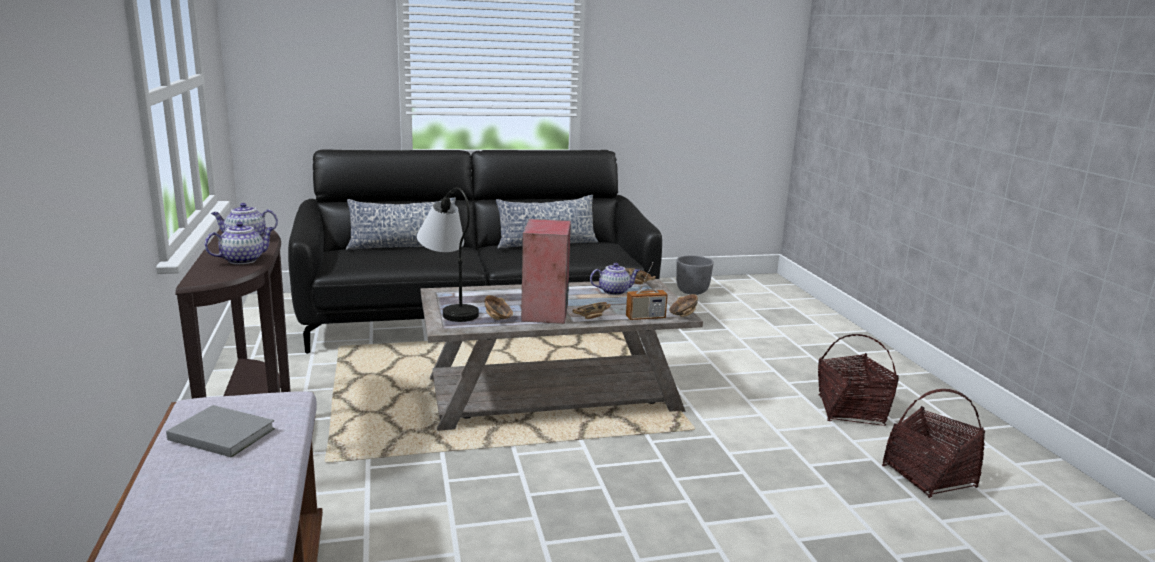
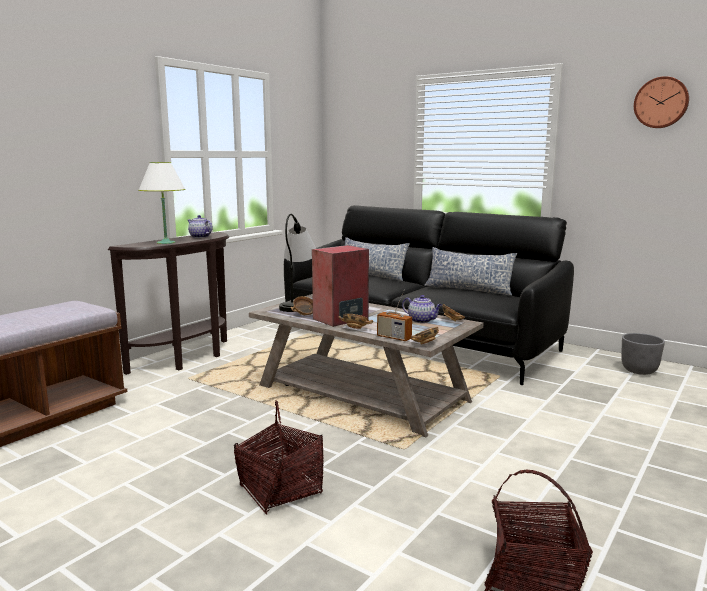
camera: 50 degrees right, 5 degrees down
(221, 433) = (43, 311): grey book -> none
(243, 260) = (166, 242): teapot -> white table lamp
(681, 29) = (661, 102): none -> wall clock
(850, 411) = (582, 502): basket -> basket (280, 490)

